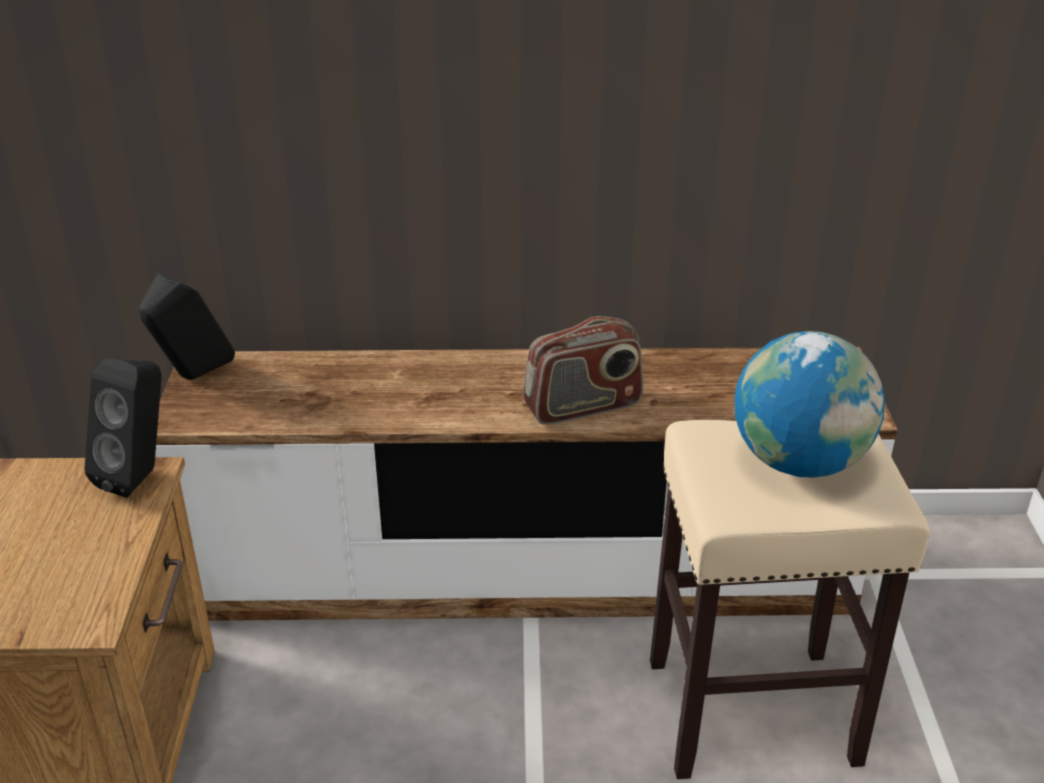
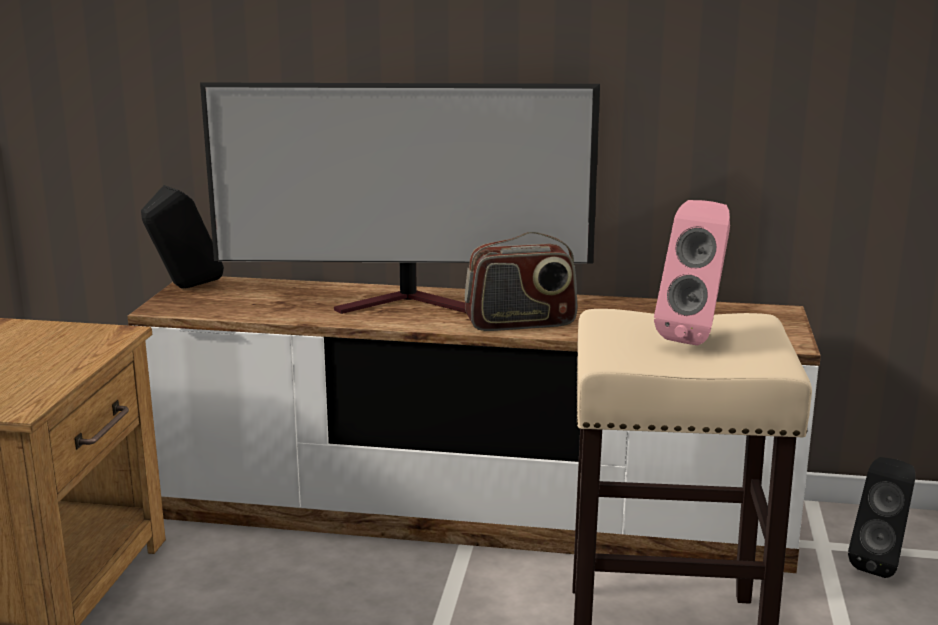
camera: 10 degrees right, 15 degrees down
(141, 476) = (109, 334): black speaker -> black speaker (880, 563)
(456, 382) = (412, 303): none -> television
(799, 462) = (695, 336): globe -> pink speaker

